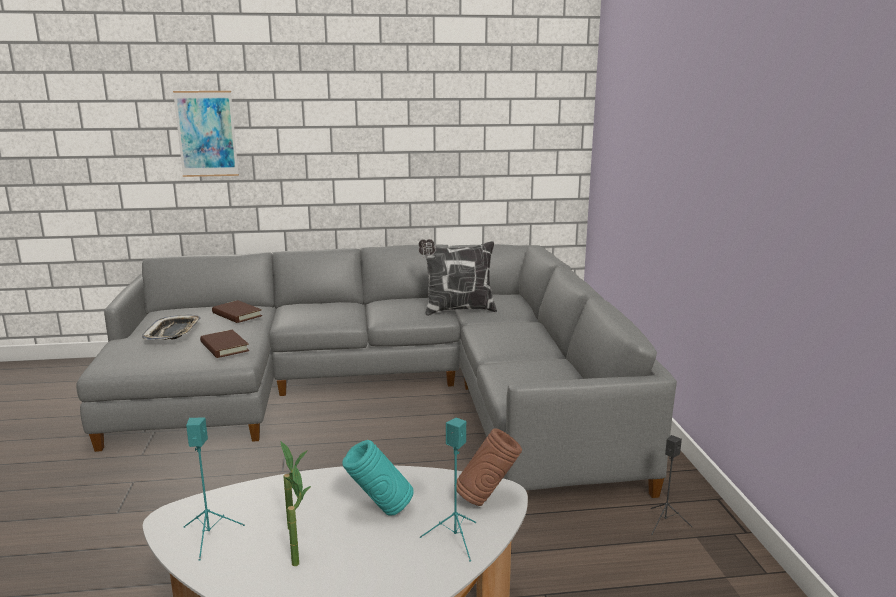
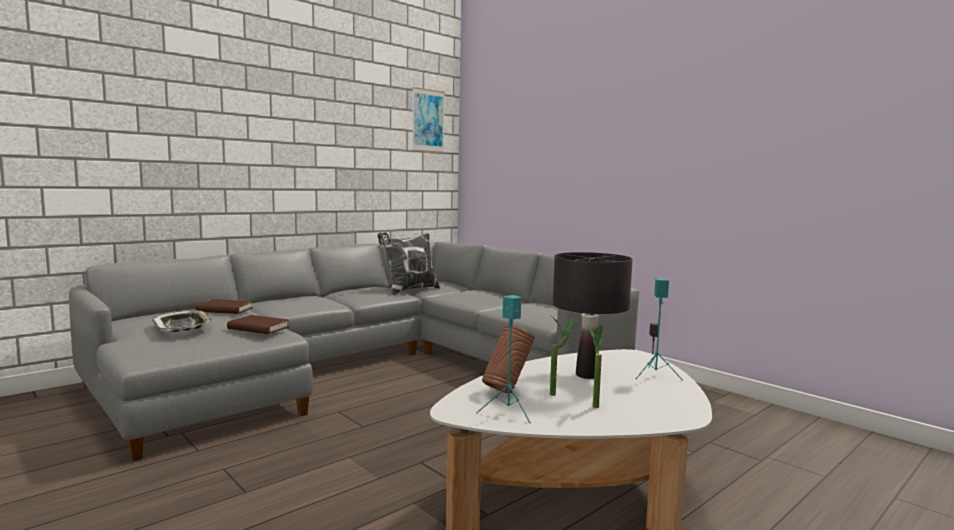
camera: 35 degrees left, 10 degrees down
(206, 134) = (152, 139): picture -> picture (428, 121)
(379, 510) = (586, 375): turquoise vase -> black table lamp
(487, 499) = (632, 358): brown vase -> brown vase (507, 390)

